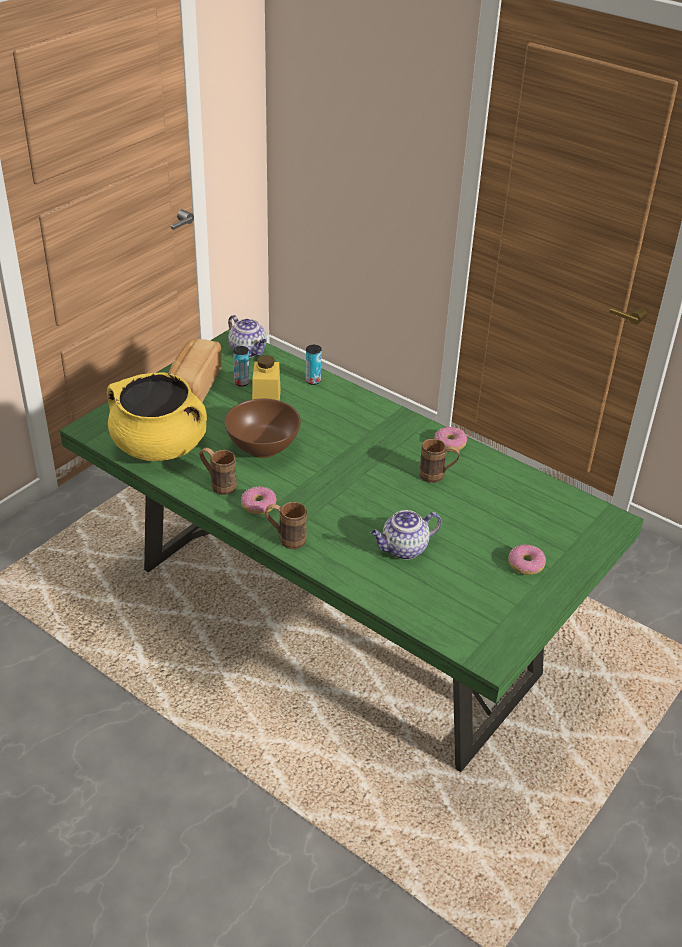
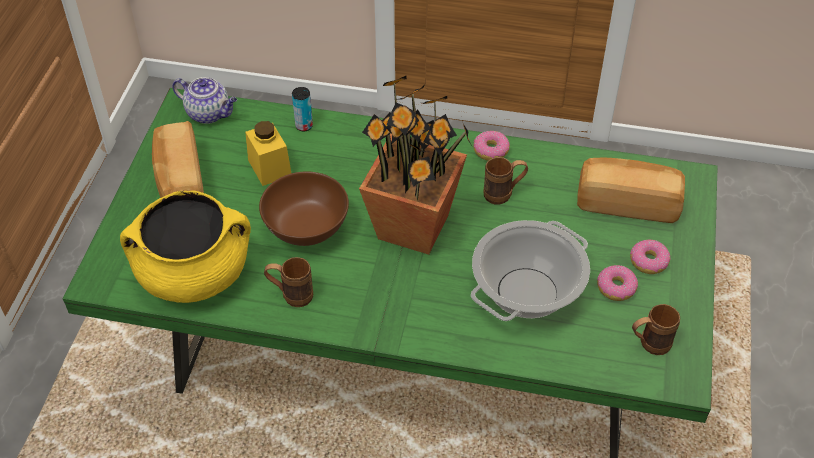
camera: 25 degrees left, 10 degrees up
(241, 382) = (229, 156): can -> none
(258, 505) = (350, 303): donut -> donut (616, 288)
(286, 539) = (405, 332): brown mug -> brown mug (648, 345)
(347, 474) = (414, 227): none -> potted plant
(403, 549) = (527, 293): teapot -> cooking pot
(539, 518) = (627, 203): none -> bread

